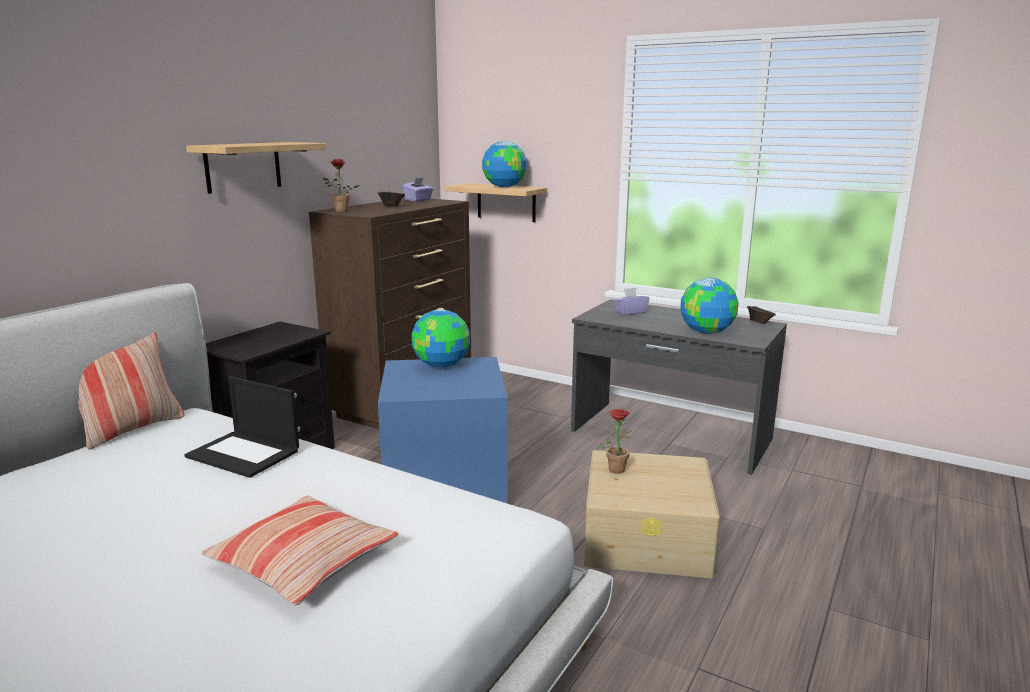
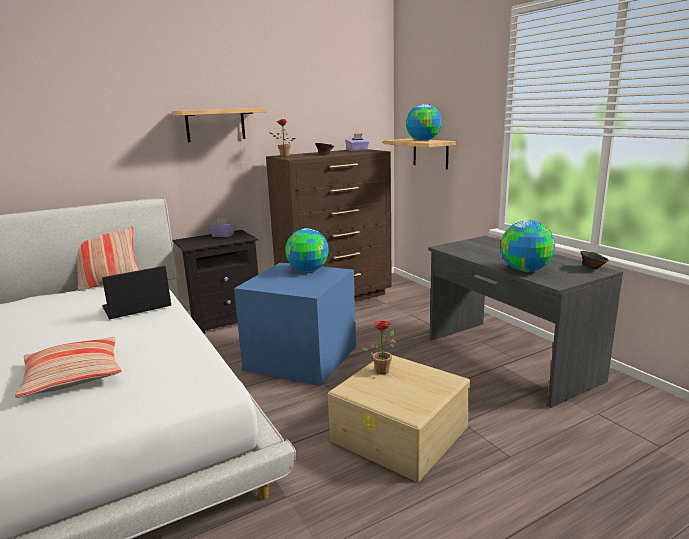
camera: 30 degrees right, 0 degrees up
(245, 453) = (136, 307): laptop -> laptop turned 90 degrees clockwise
(630, 312) = (483, 247): purple tissue box -> purple tissue box (223, 235)

